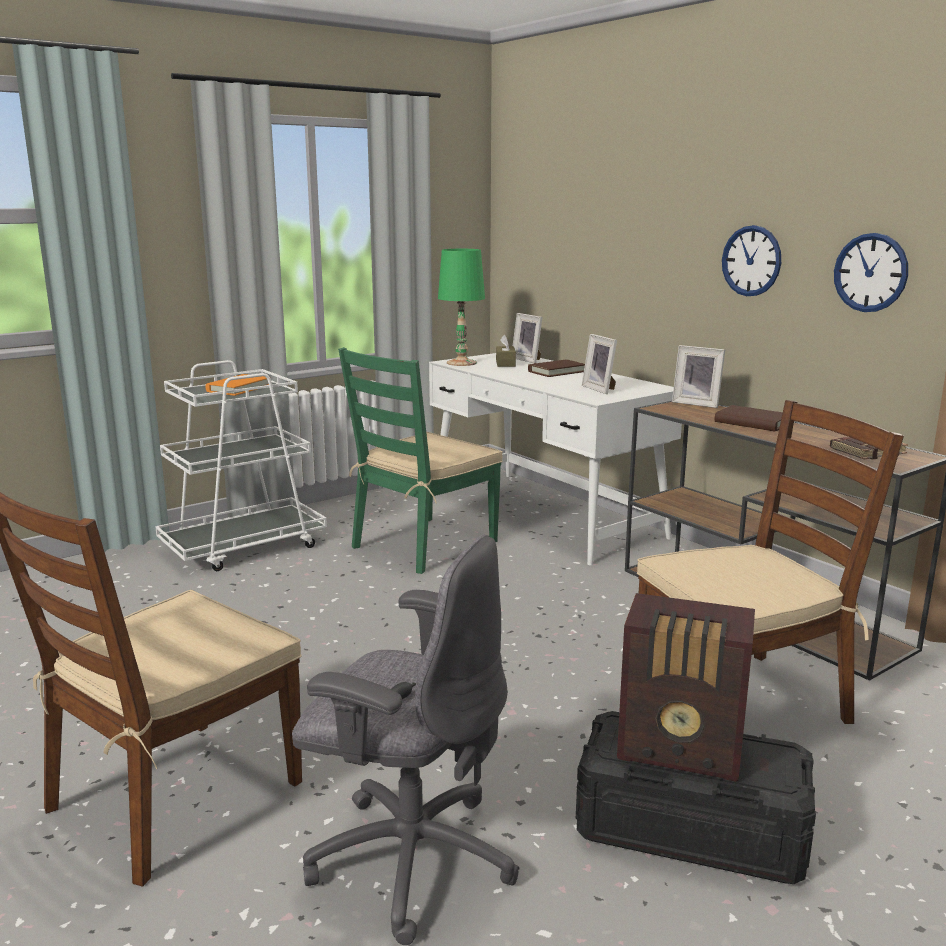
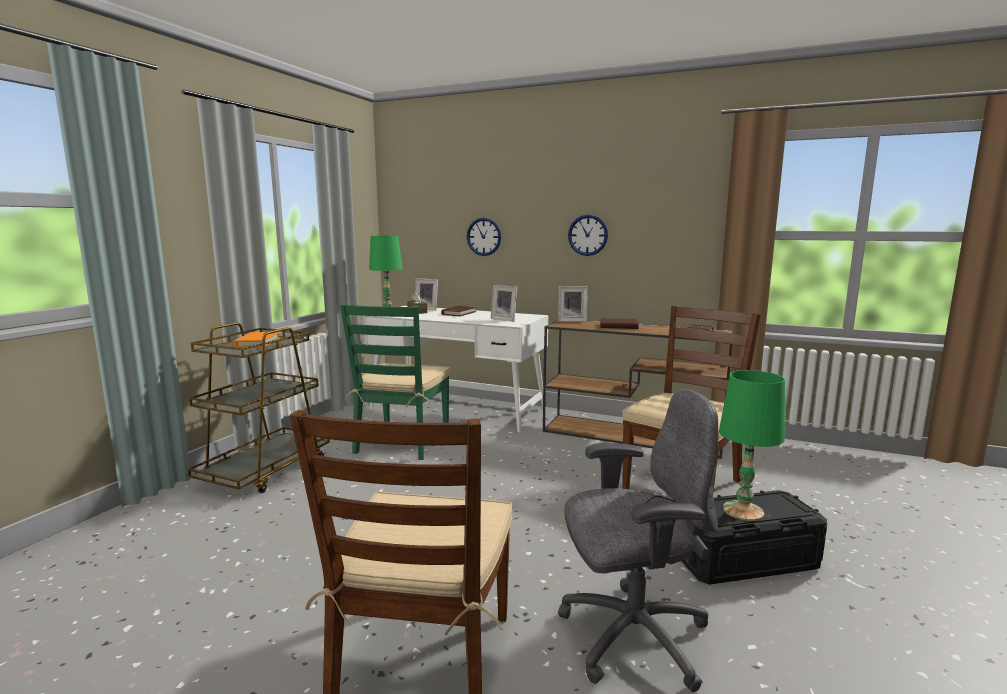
camera: 30 degrees left, 5 degrees down
(244, 547) = (266, 470): white cart -> brown cart
(682, 751) = (743, 510): radio -> green table lamp
(870, 272) = (664, 237): wall clock -> wall clock (484, 236)

